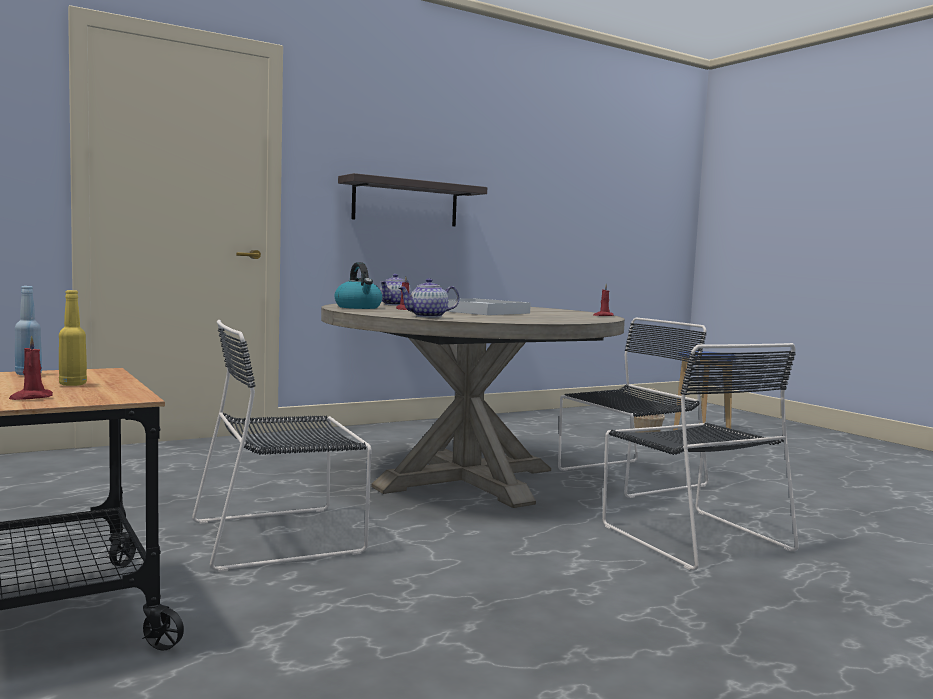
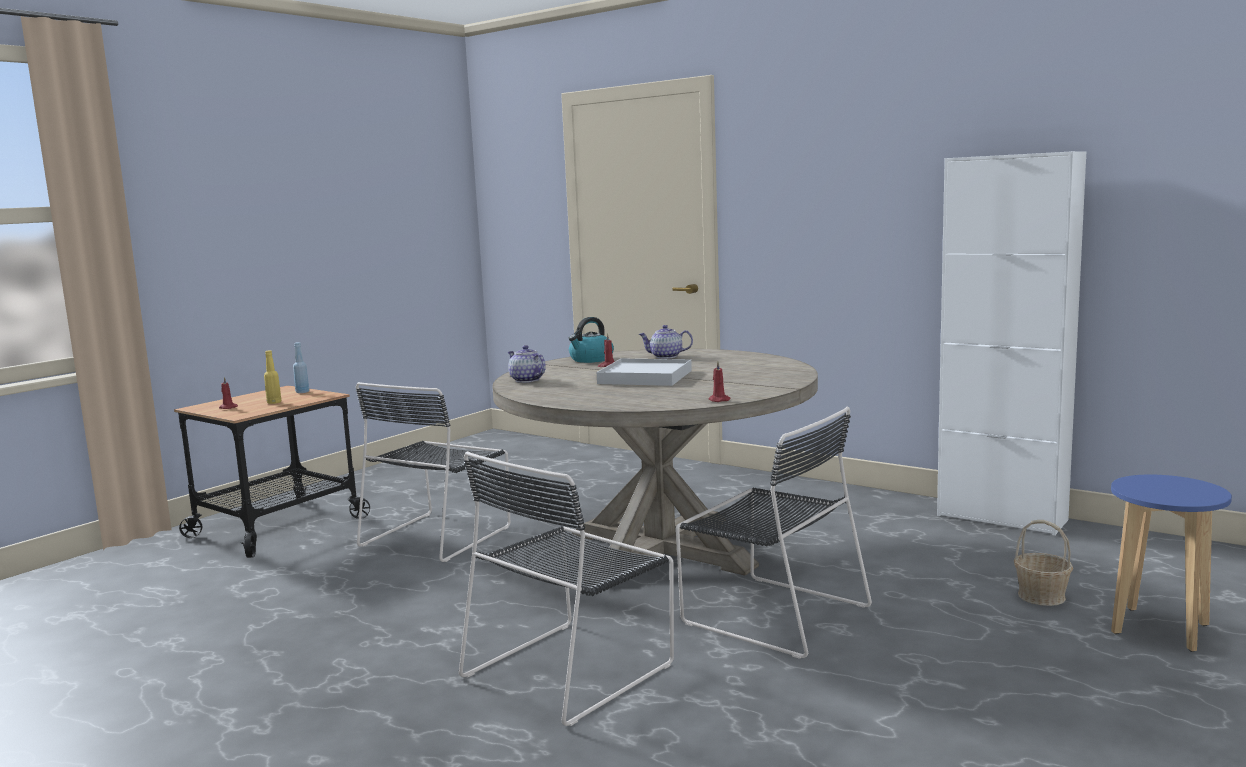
camera: 70 degrees right, 5 degrees up
(283, 536) = (439, 535): black chair -> black chair turned 105 degrees counterclockwise
(405, 203) = (850, 223): shelf -> none
(518, 416) = (1001, 518): none -> white cabinet

